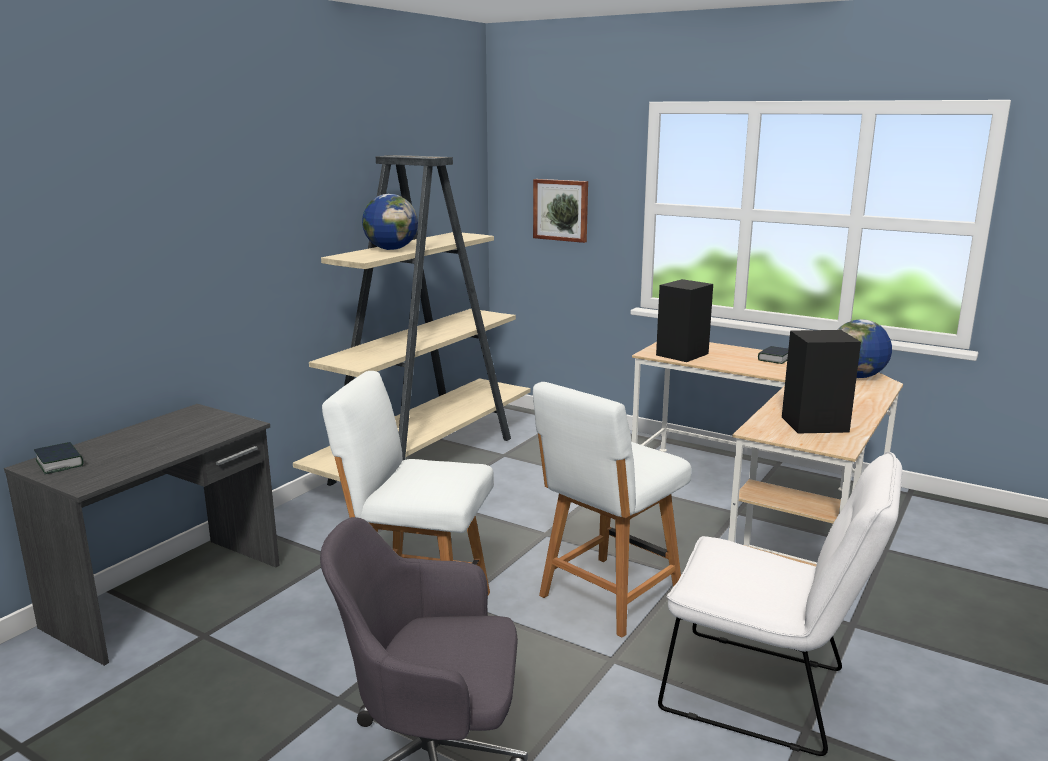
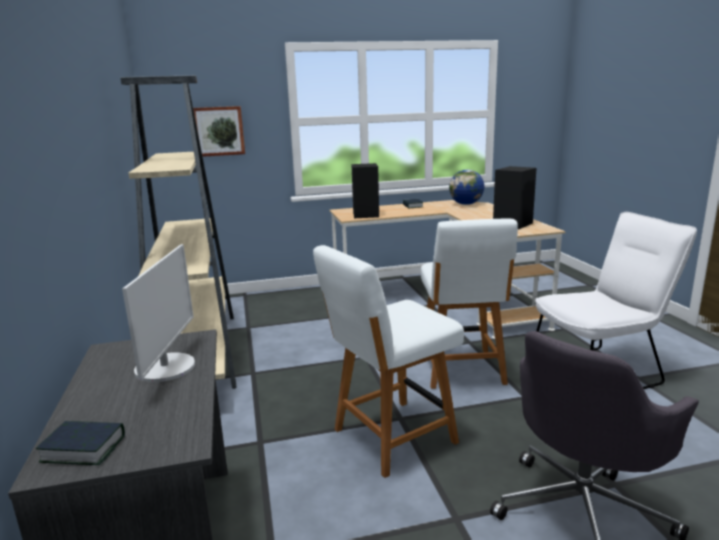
camera: 45 degrees left, 0 degrees up
(185, 437) = (166, 367): none -> monitor
(391, 249) = (165, 163): globe -> none

